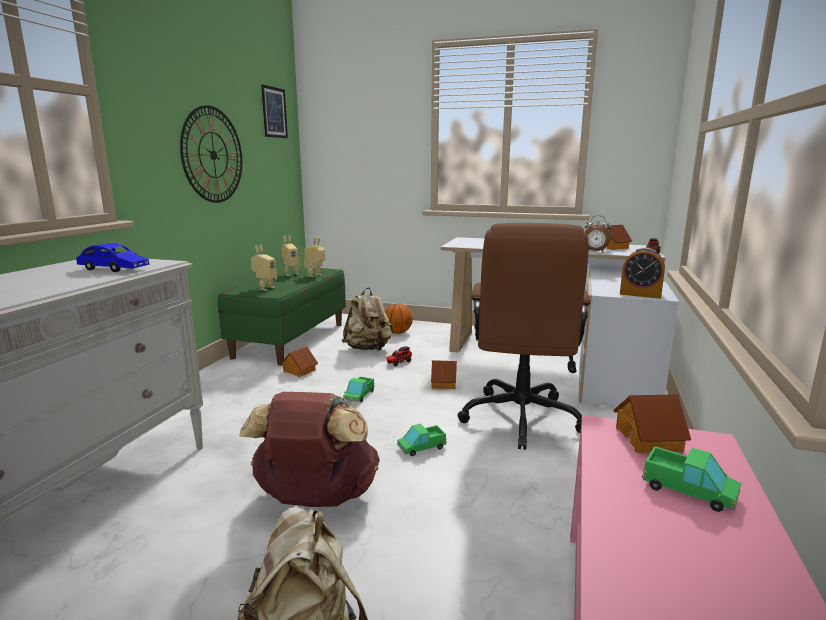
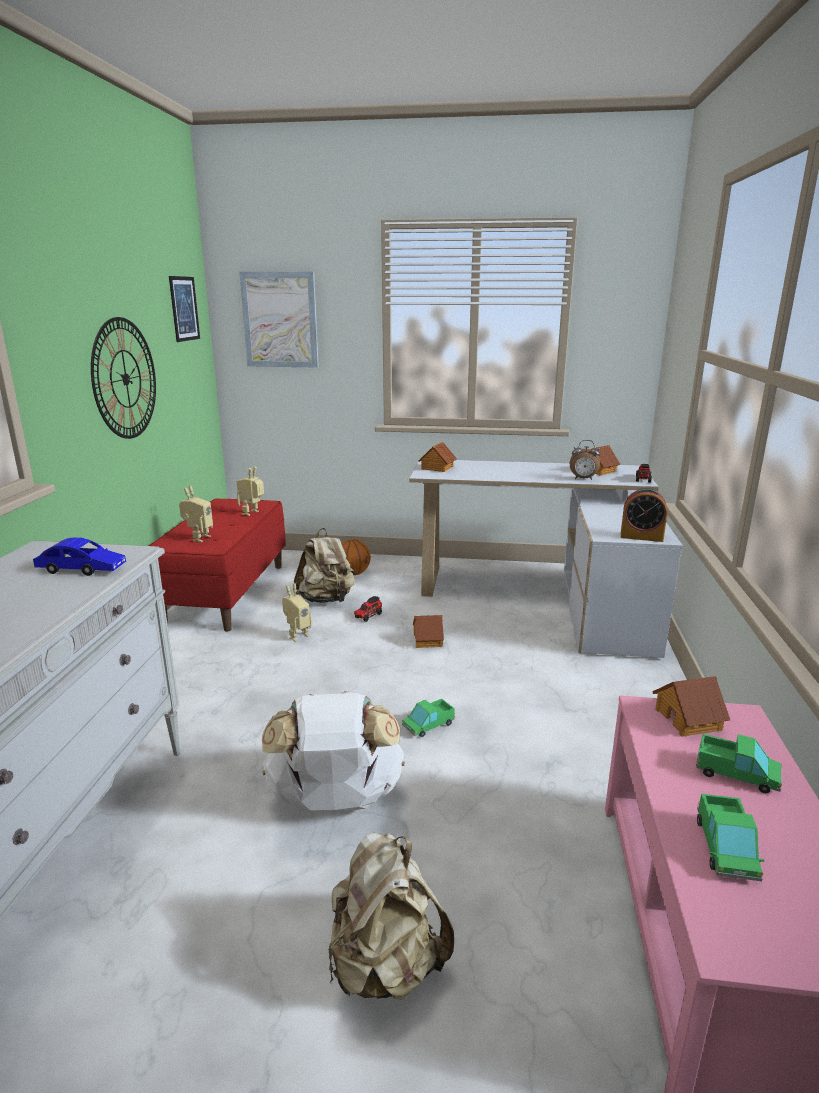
camera: 10 degrees left, 5 degrees up
(290, 274) = (219, 512): toy robot -> toy robot (297, 636)
(290, 340) = (226, 593): green bench -> red bench
(299, 371) = (253, 637): toy house -> toy house (437, 468)
(315, 499) = (335, 801): brown backpack -> white backpack
(351, 125) = (280, 320): none -> picture
(359, 395) = (337, 665): toy truck -> toy truck (726, 848)
(521, 421) = (524, 682): brown office chair -> none

